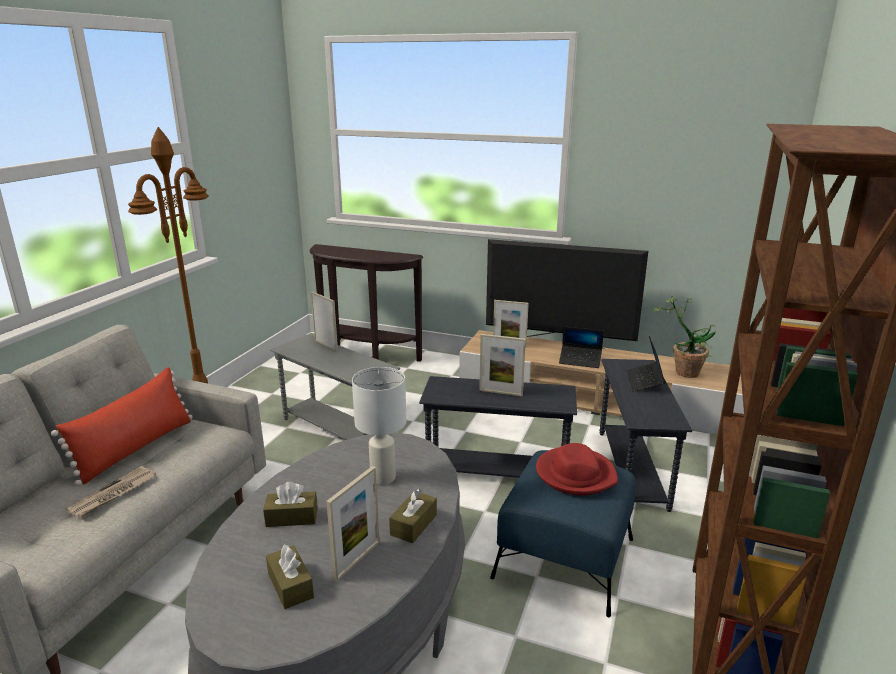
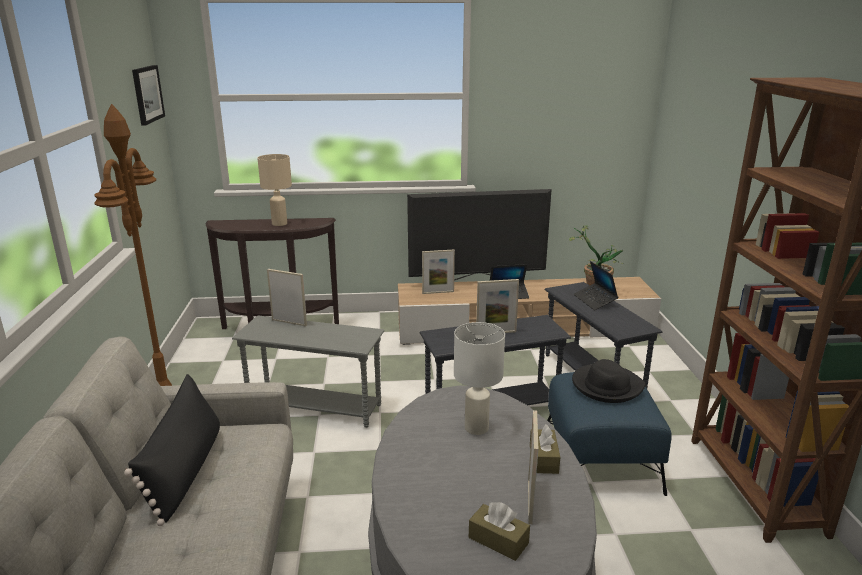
camera: 25 degrees left, 0 degrees up
(113, 494) = (214, 522): newspaper -> none
(136, 448) = (185, 470): red pillow -> black pillow
(269, 125) = (147, 94): none -> picture
(292, 517) = (435, 484): brown tissue box -> none
(368, 254) = (280, 224): none -> beige table lamp
(575, 474) = (606, 386): red hat -> black hat

